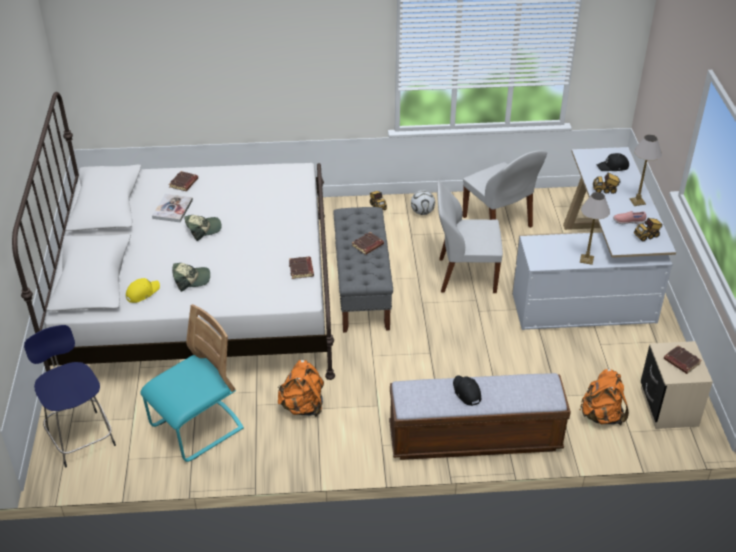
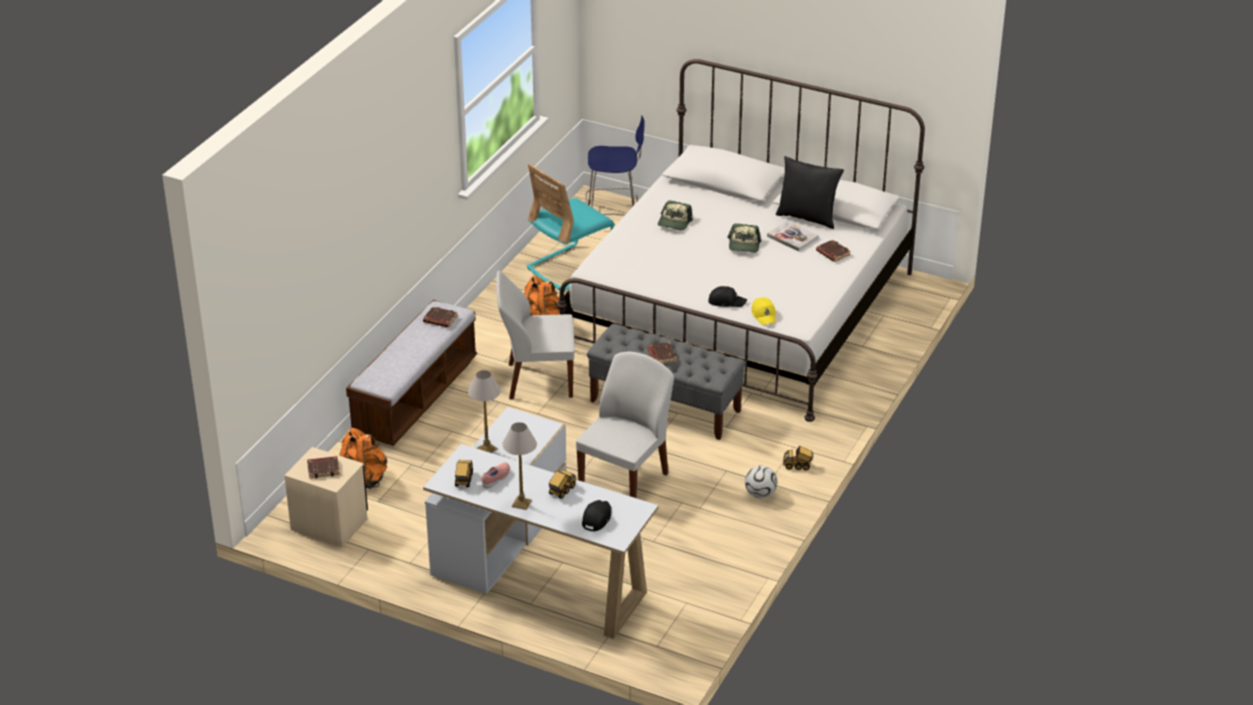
camera: 120 degrees right, 5 degrees down
(134, 211) = (807, 217): none -> black pillow
(142, 292) = (679, 196): yellow cap -> yellow cap (764, 315)
(197, 428) = (569, 268): turquoise chair -> turquoise chair turned 60 degrees clockwise
(302, 270) = (633, 279): brown book -> brown book (439, 320)
(466, 392) = (419, 338): black cap -> black cap (726, 301)
(498, 223) = (692, 543): white chair -> white chair (537, 380)

